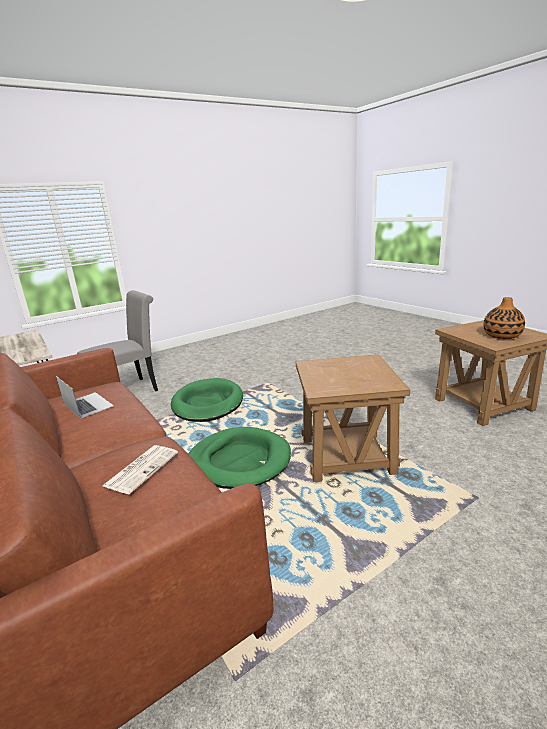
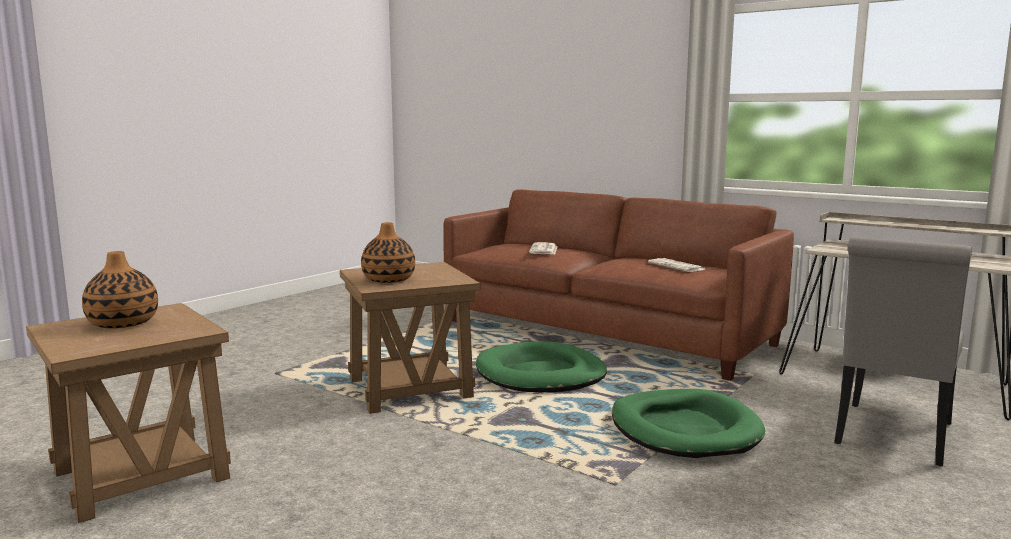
camera: 160 degrees right, 10 degrees down
(88, 404) = (677, 266): laptop -> newspaper
(361, 368) = (388, 280): none -> vase

